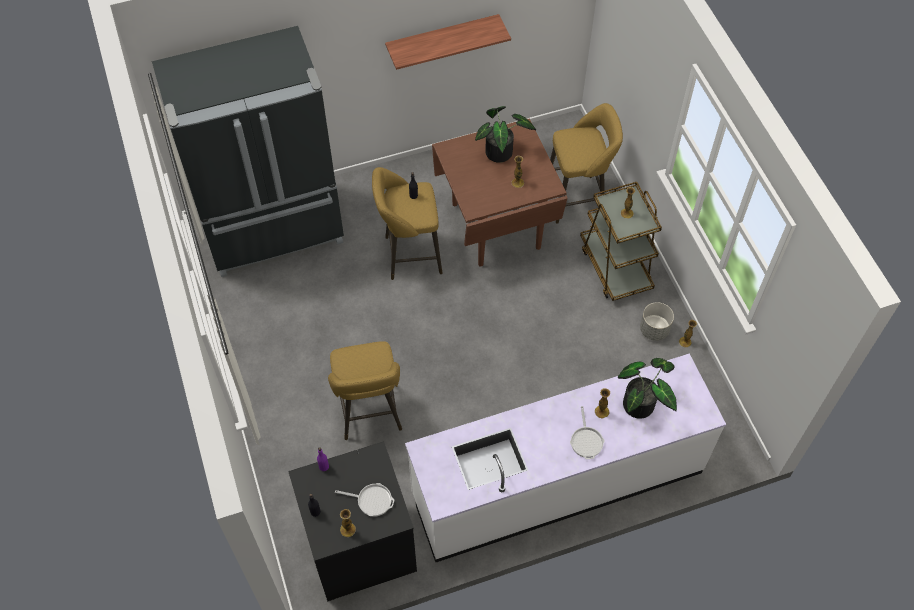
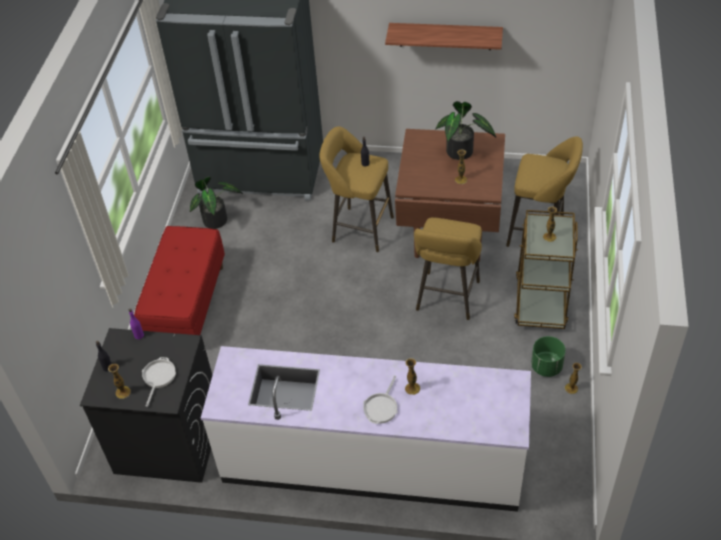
camera: 30 degrees right, 10 degrees down
(289, 403) = (187, 306): none -> red bench
(370, 414) = (245, 340): yellow stool -> yellow stool (447, 299)
(372, 500) = (158, 377): frying pan -> frying pan turned 120 degrees counterclockwise
(642, 403) = (456, 396): potted plant -> potted plant (218, 221)
(654, 330) = (546, 367): grey planter -> green planter

